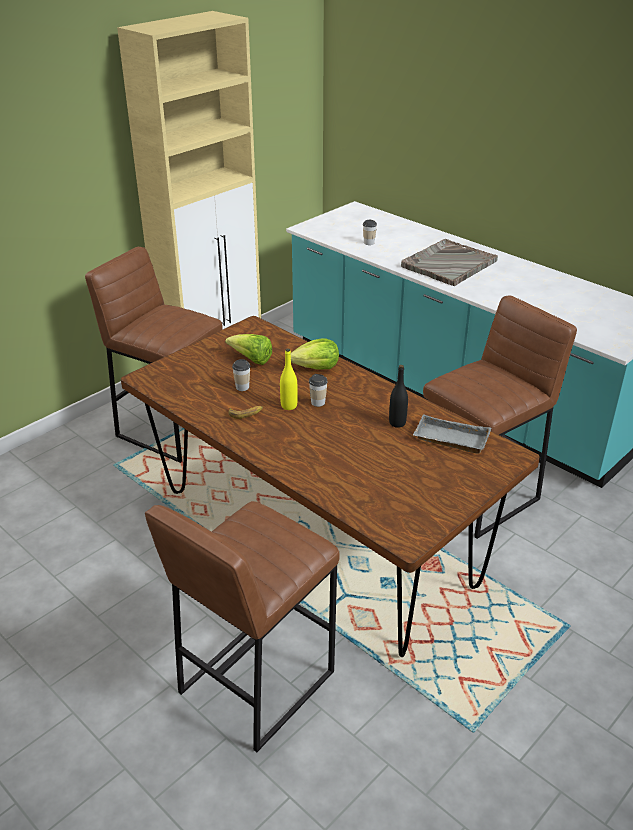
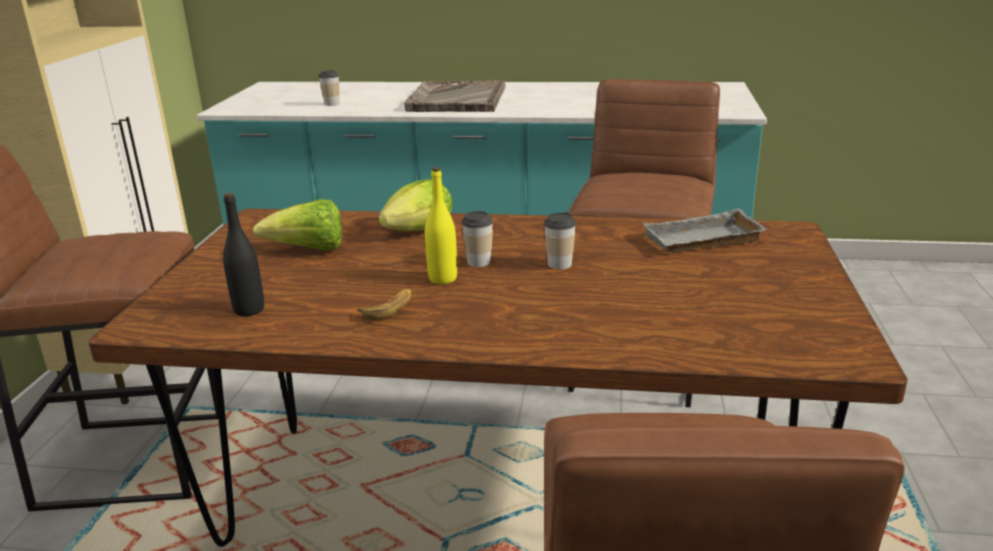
camera: 35 degrees left, 10 degrees down
(242, 387) = (338, 282): cup -> cup (559, 264)
(397, 423) = (615, 247): black bottle -> black bottle (249, 310)

